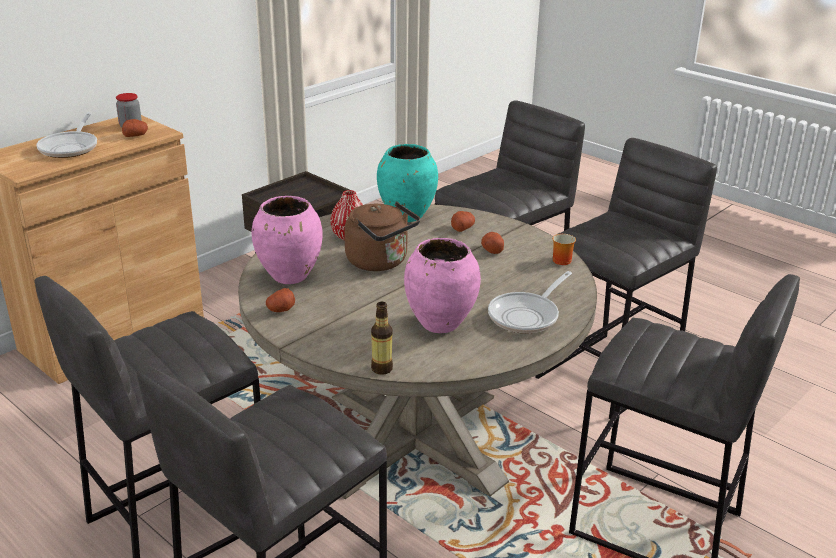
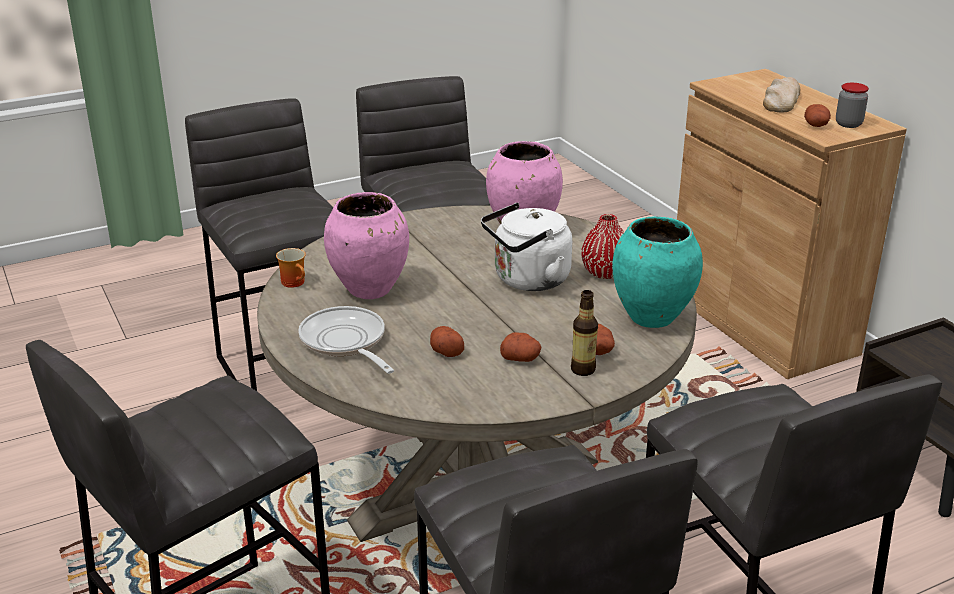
camera: 110 degrees right, 0 degrees up
(71, 147) = (781, 100): frying pan -> bread
(281, 309) = (457, 220): potato -> potato (446, 351)
(380, 262) = (527, 280): brown kettle -> white kettle
(381, 369) = (318, 250): bottle -> bottle (583, 369)
(561, 259) = (463, 405): mug -> mug (296, 282)

